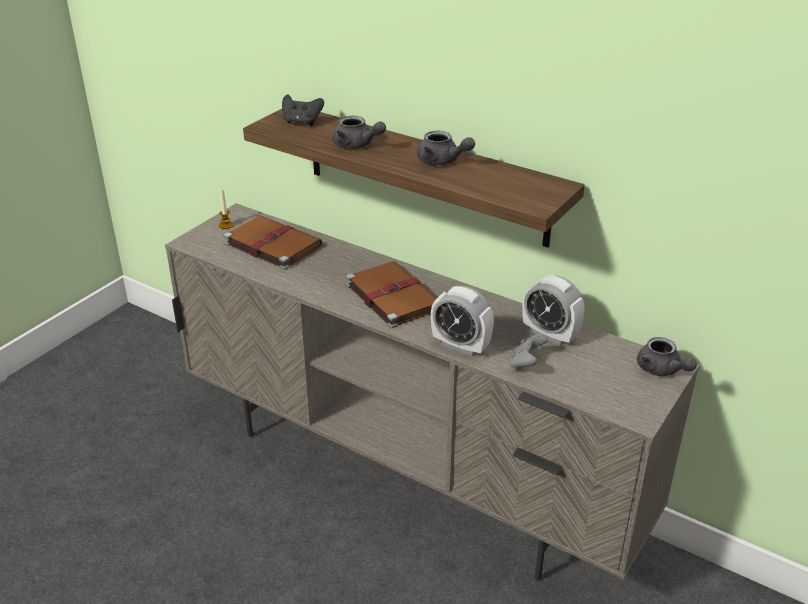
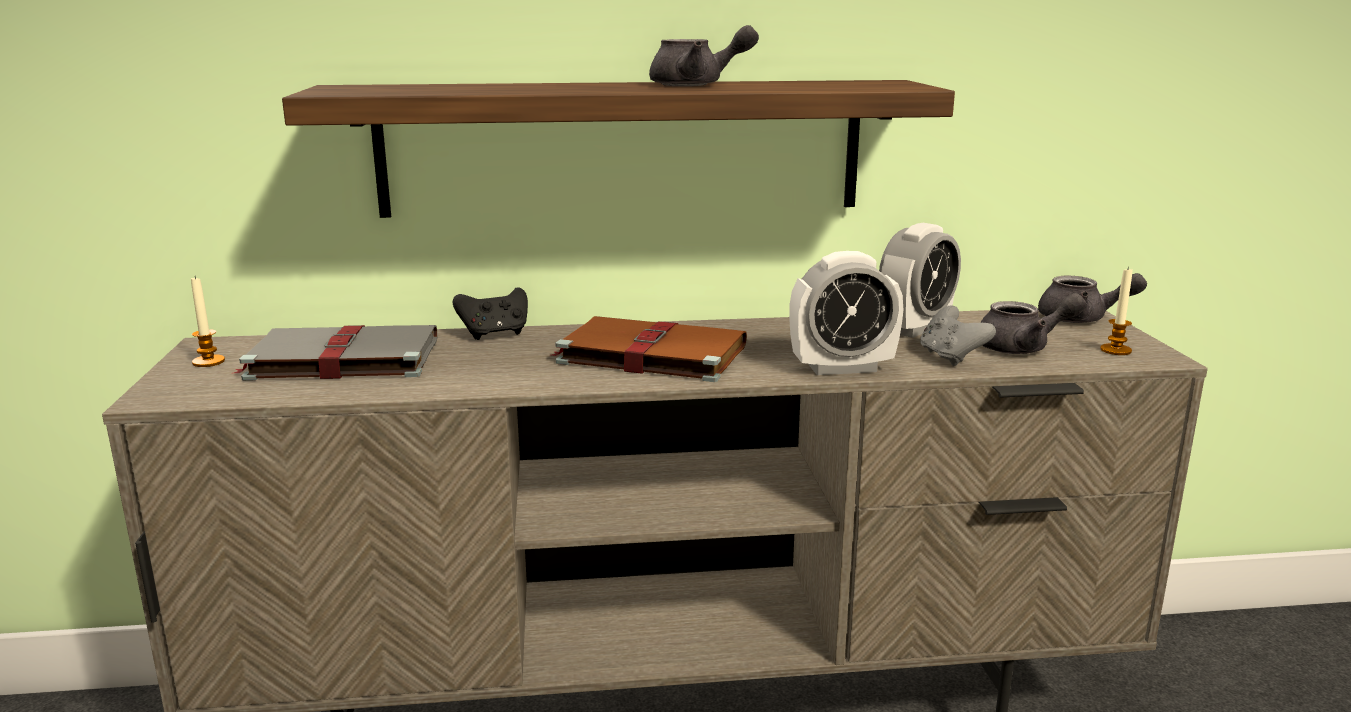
camera: 40 degrees left, 15 degrees down
(271, 244) = (341, 359): brown book -> grey book
(302, 122) = (383, 88): black game controller -> black game controller (495, 334)
(357, 145) = (535, 88): grey teapot -> grey teapot (1022, 348)
(550, 334) = (915, 328): alarm clock -> alarm clock turned 45 degrees counterclockwise
(626, 401) = (1115, 350): none -> candle

